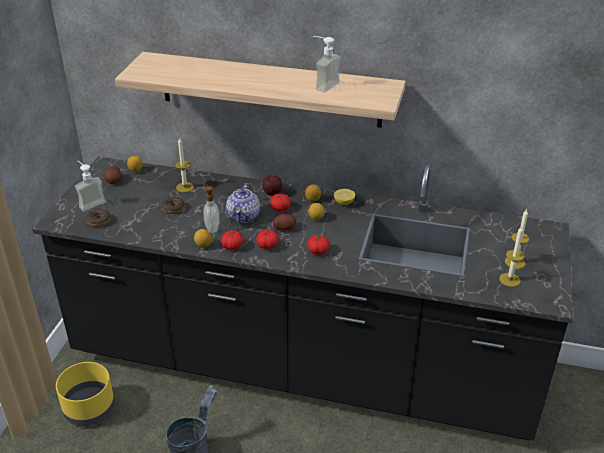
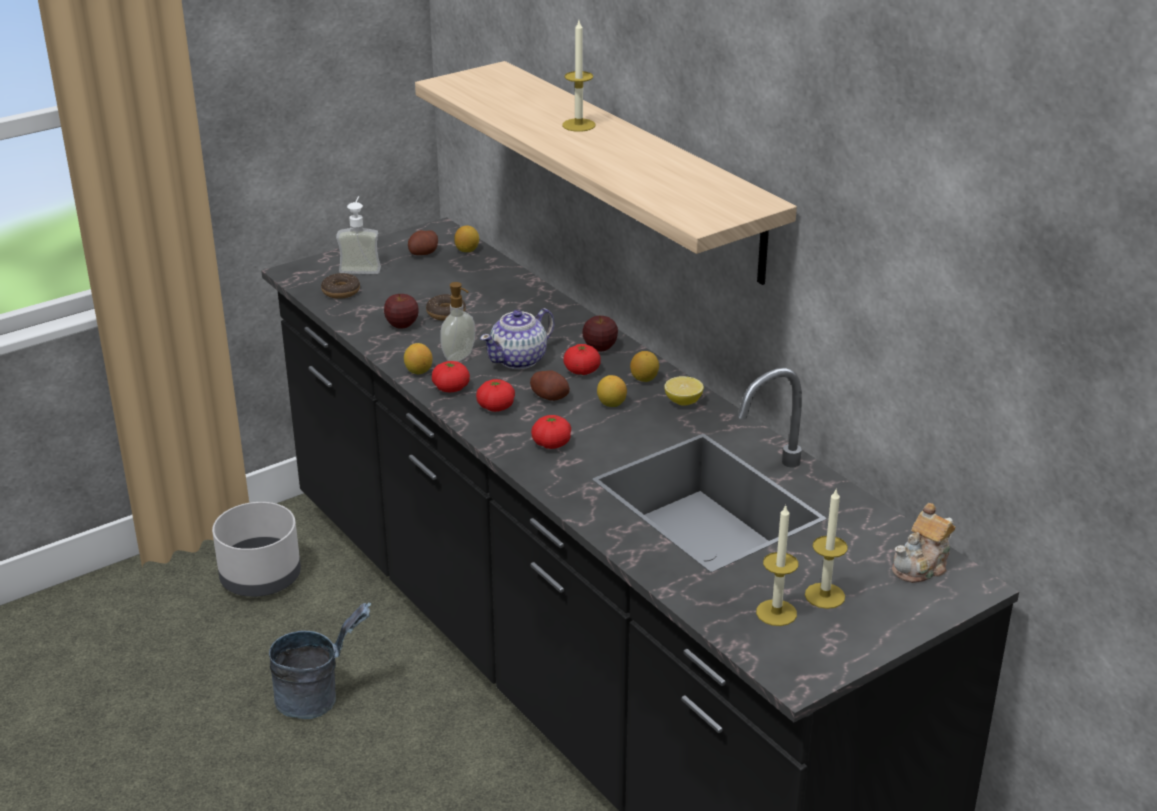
camera: 40 degrees right, 5 degrees down
(90, 408) = (262, 577): yellow planter -> grey planter
(159, 224) = (402, 325): none -> apple
(185, 187) = (497, 294): candle -> candle (578, 125)
(322, 85) = (660, 171): soap dispenser -> none
(527, 230) = (922, 566): none -> teapot

